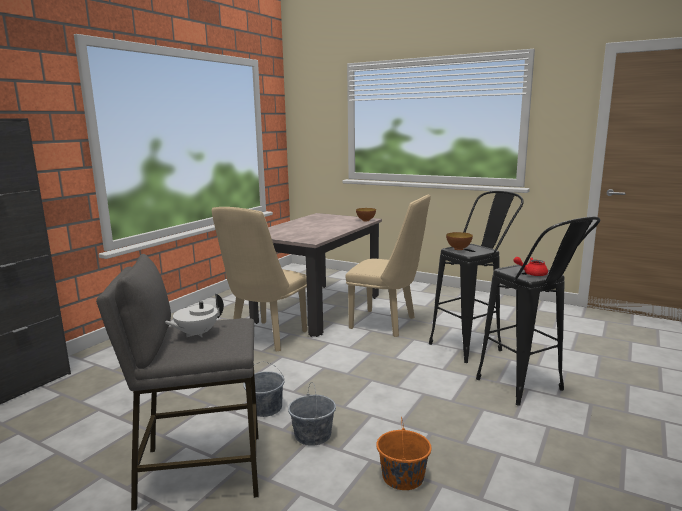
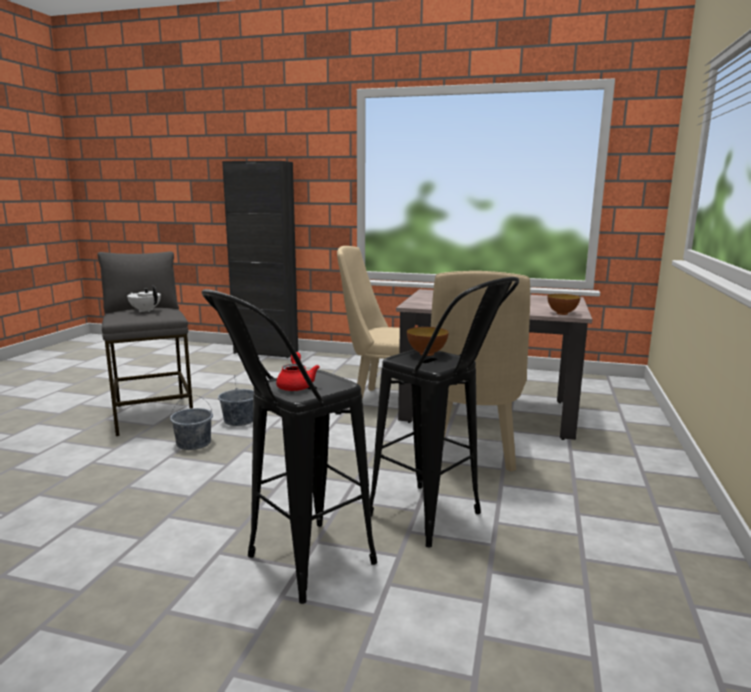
camera: 75 degrees right, 0 degrees up
(403, 477) = (119, 486): orange bucket -> none

